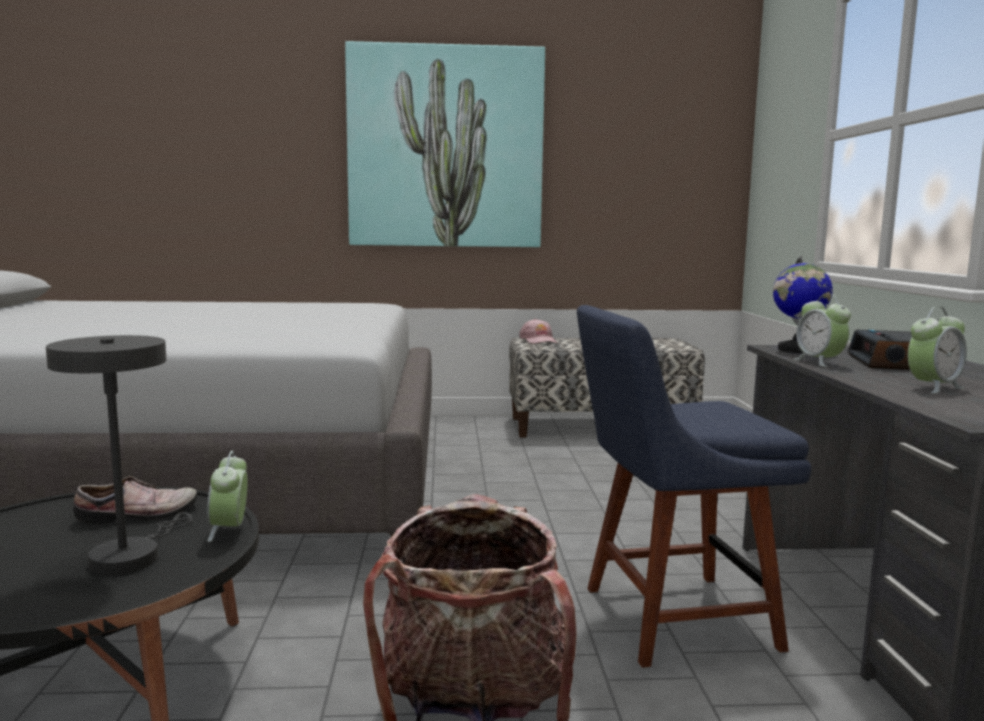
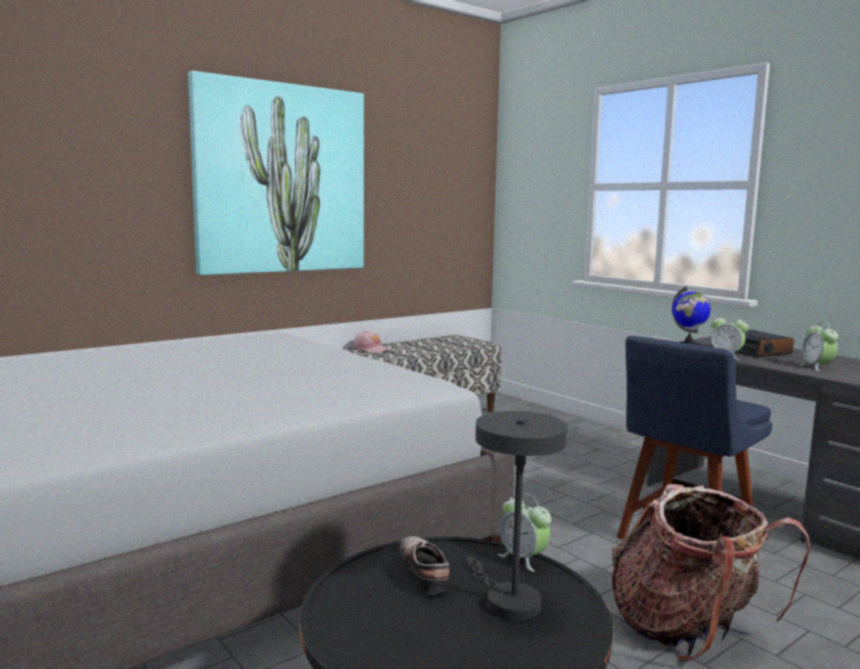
camera: 35 degrees left, 0 degrees up
(138, 515) = (427, 572): shoe -> shoe turned 45 degrees counterclockwise
(933, 388) = (817, 367): alarm clock -> alarm clock turned 150 degrees clockwise

